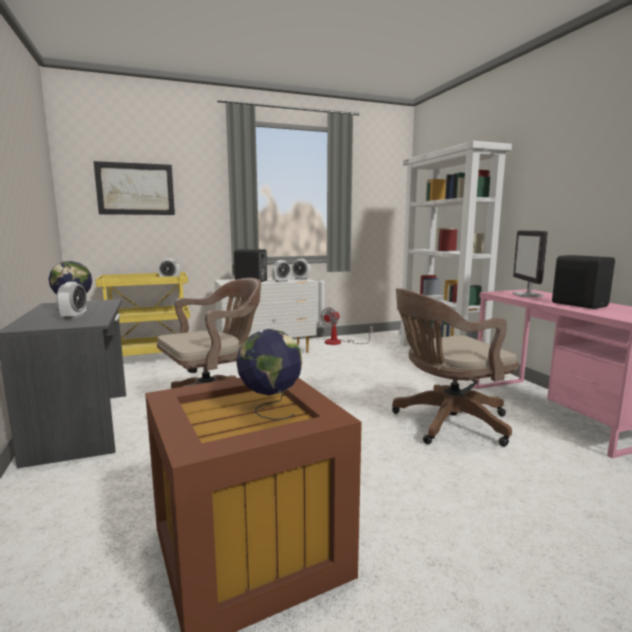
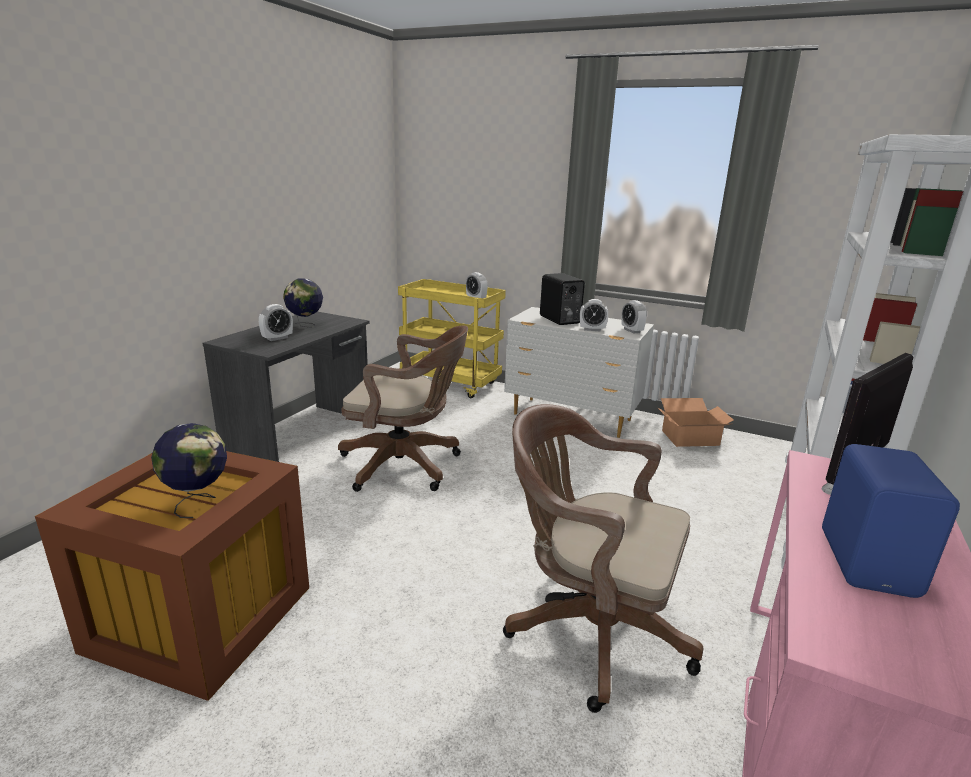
camera: 45 degrees right, 10 degrees up
(135, 189) = (467, 181): picture -> none
(339, 342) = (691, 438): fan -> cardboard box
(579, 304) = (870, 563): black speaker -> blue speaker

